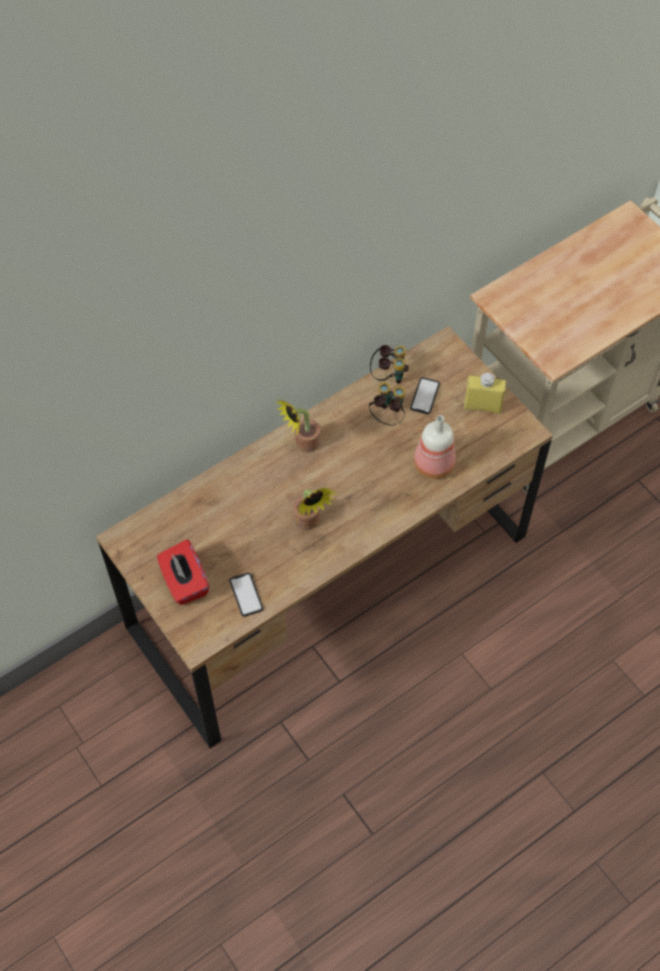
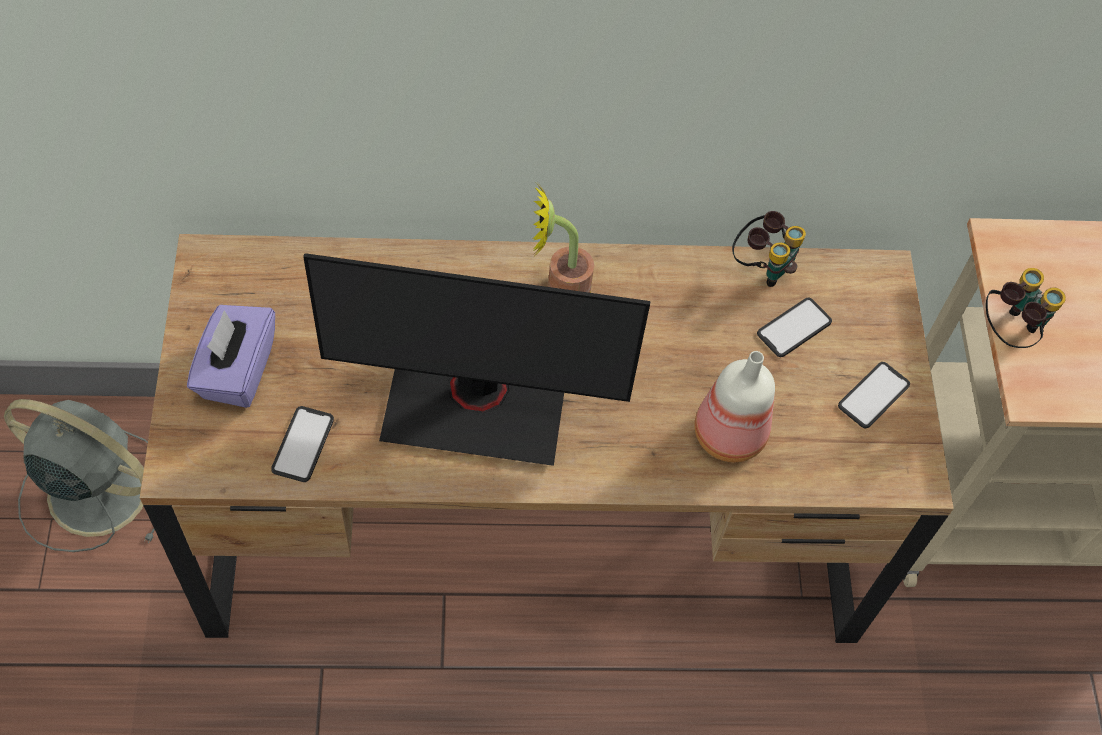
camera: 30 degrees right, 0 degrees up
(86, 717) = (94, 489): none -> grey fan
(184, 582) = (236, 371): red tissue box -> purple tissue box
(309, 523) = (476, 401): potted plant -> monitor
(387, 416) = (714, 323): binoculars -> binoculars (1009, 330)
(482, 405) = (873, 395): yellow bottle -> phone

